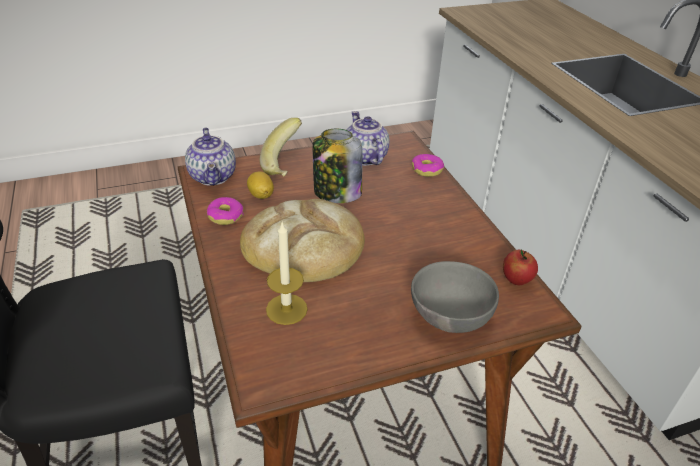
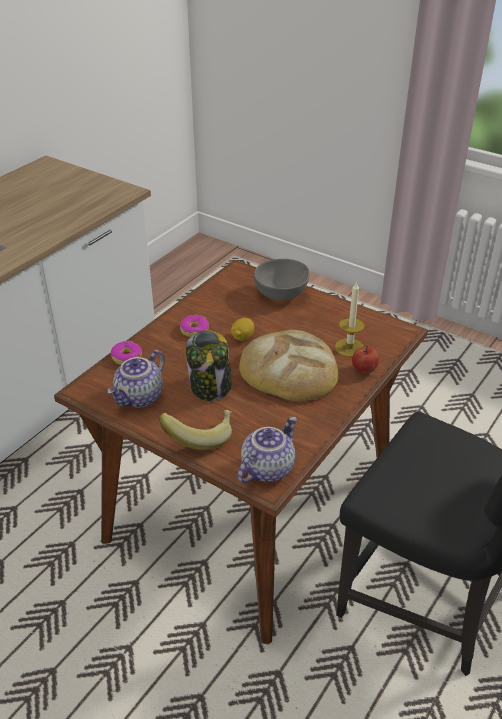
camera: 125 degrees left, 0 degrees up
(226, 216) = (305, 425): donut -> donut (194, 330)
(261, 195) = (259, 424): lemon -> lemon (242, 337)
(516, 280) = (222, 283): apple -> apple (364, 370)

